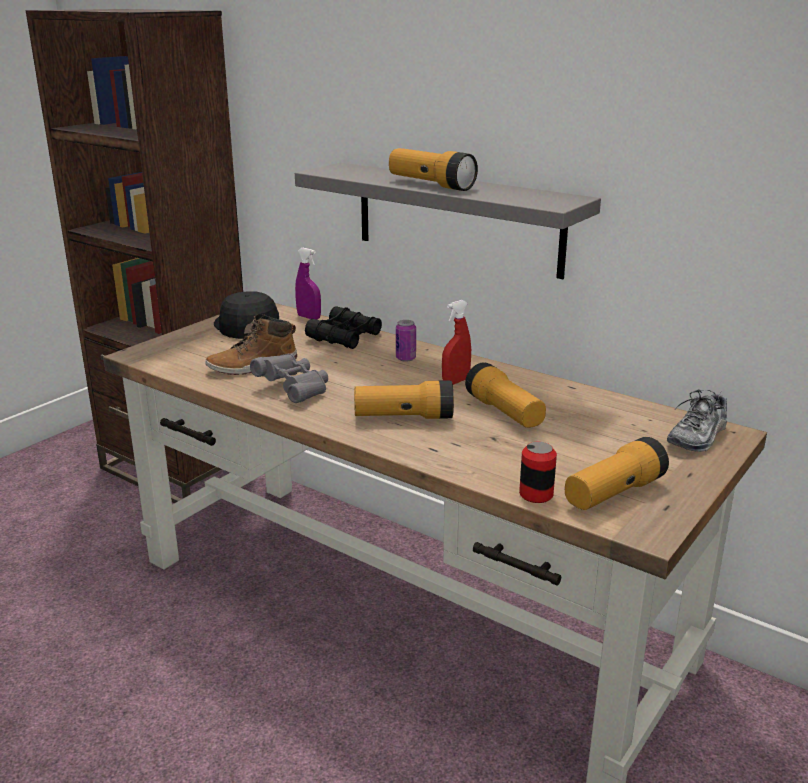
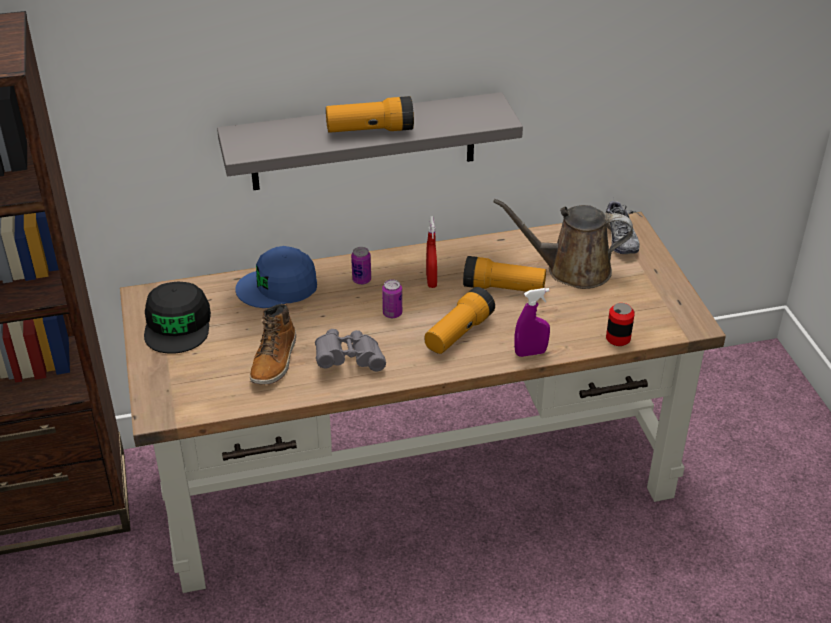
camera: 50 degrees left, 15 degrees up
(246, 326) = (178, 325): black cap -> black cap turned 105 degrees counterclockwise
(309, 317) = (208, 283): purple spray bottle -> purple spray bottle (530, 353)
(344, 337) = (278, 286): black binoculars -> blue cap
(383, 383) = (392, 313): none -> can
(596, 432) = (572, 270): none -> brown watering can
(613, 493) = (646, 310): flashlight -> none

